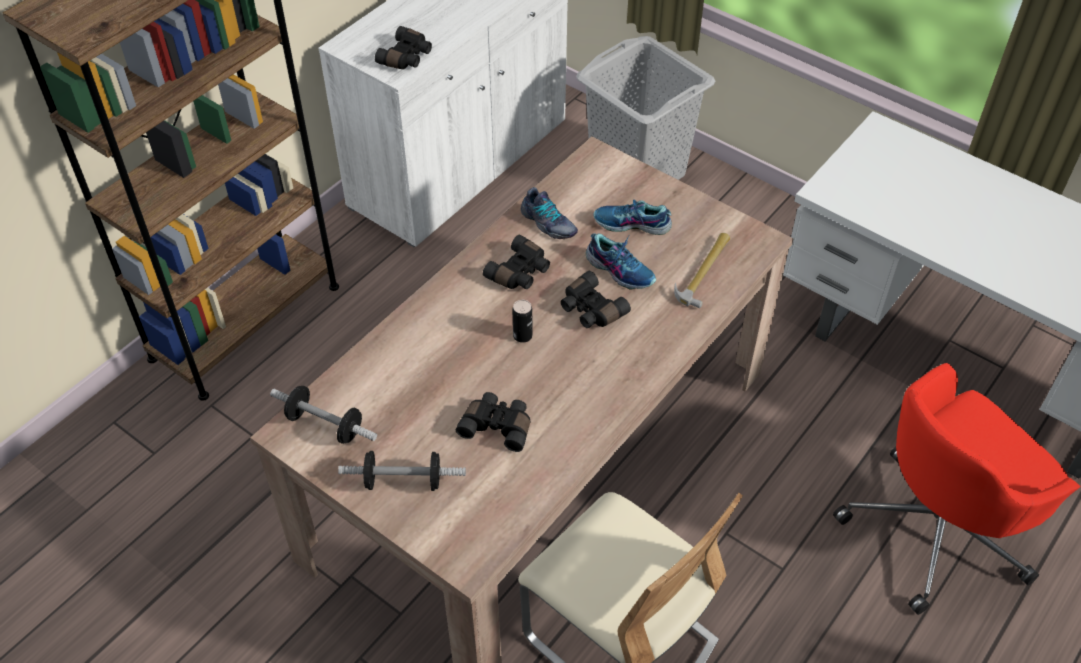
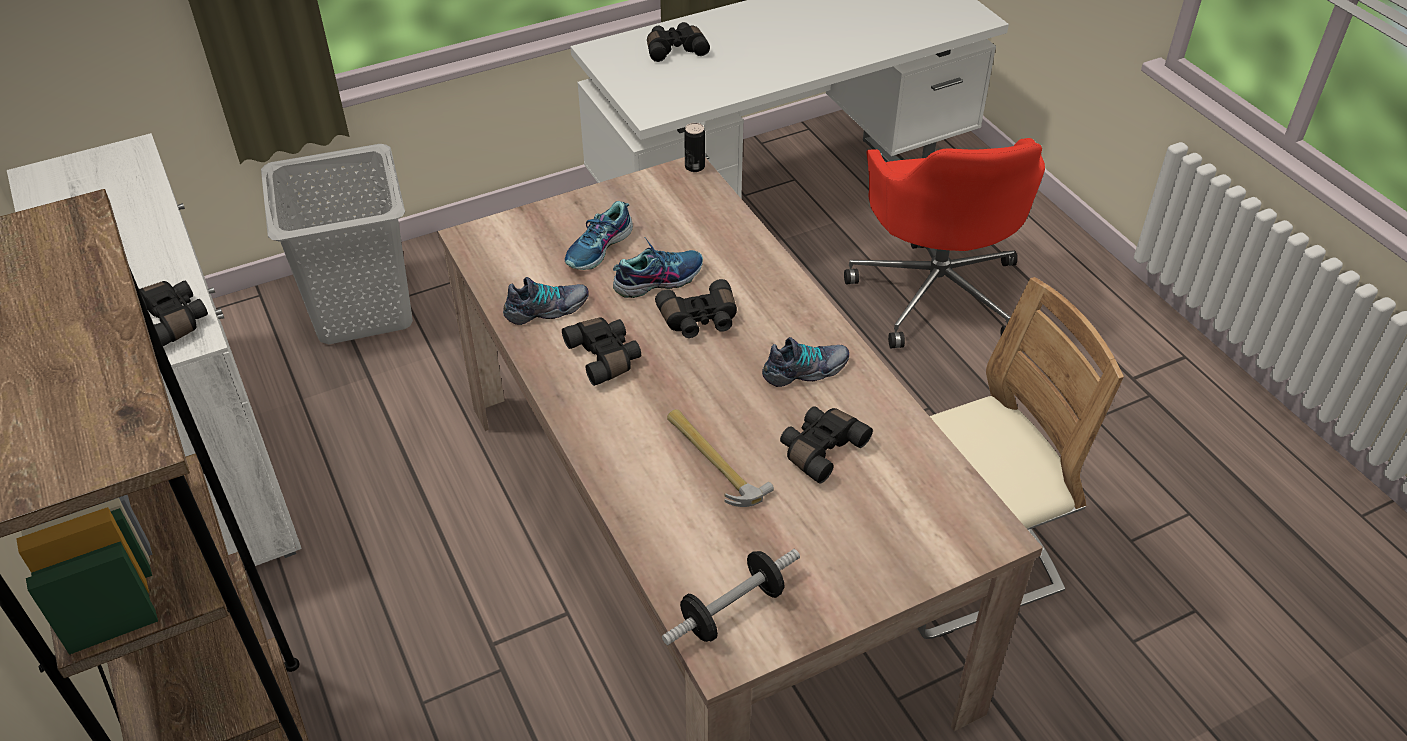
camera: 65 degrees left, 5 degrees down
(403, 481) = (857, 557): dumbbell -> none
(522, 335) = (701, 386): can -> can (694, 167)
(574, 391) = (806, 371): none -> shoe
(704, 271) = (703, 222): hammer -> hammer (713, 460)
(926, 172) = (675, 49): none -> black binoculars

